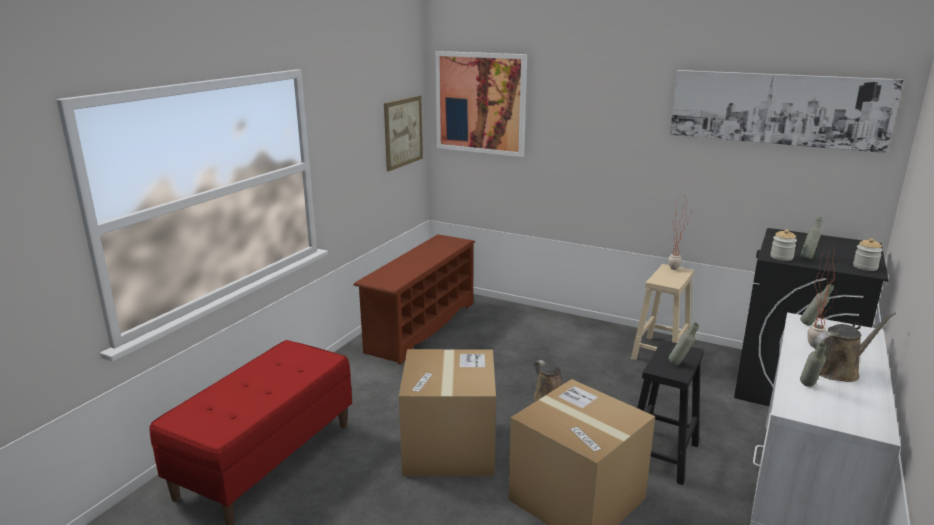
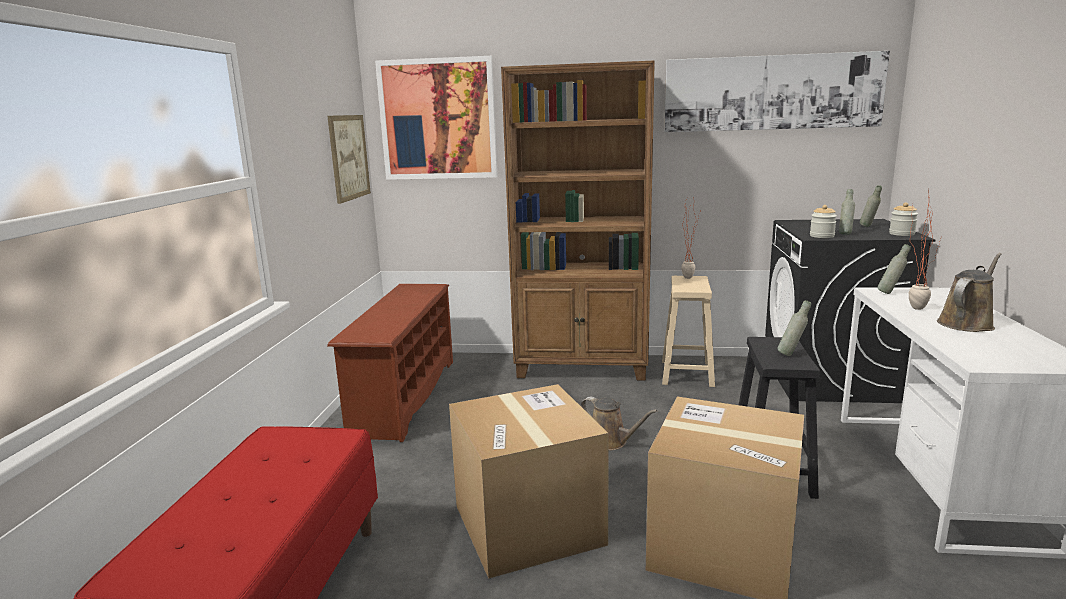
camera: 20 degrees left, 5 degrees down
(574, 329) = (582, 368): none -> brown bookcase
(809, 387) = (965, 342): grey bottle -> grey bottle (868, 227)

